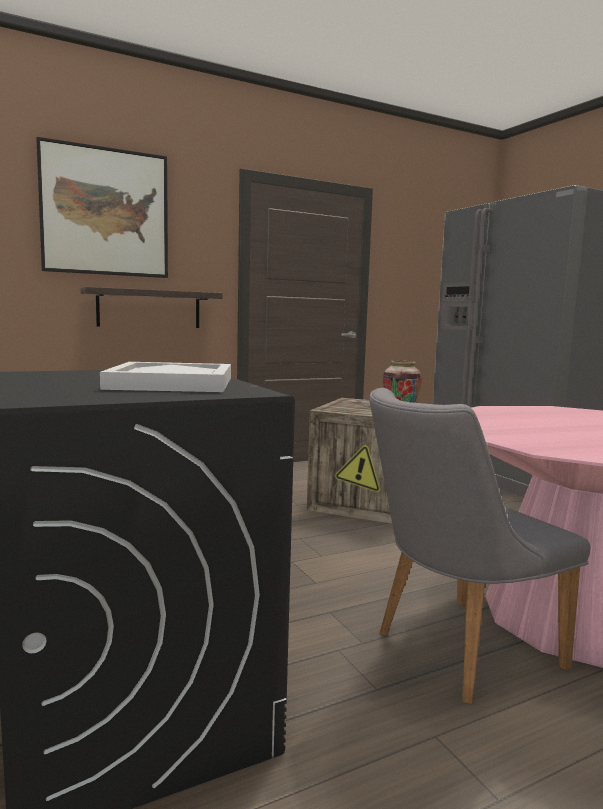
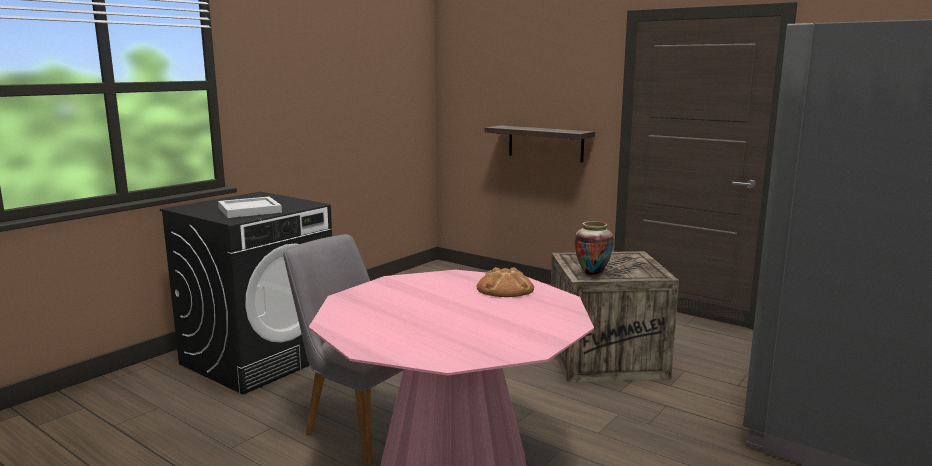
camera: 65 degrees right, 5 degrees up
(105, 212) = (518, 66): picture -> none
(521, 413) = (505, 288): none -> bread

